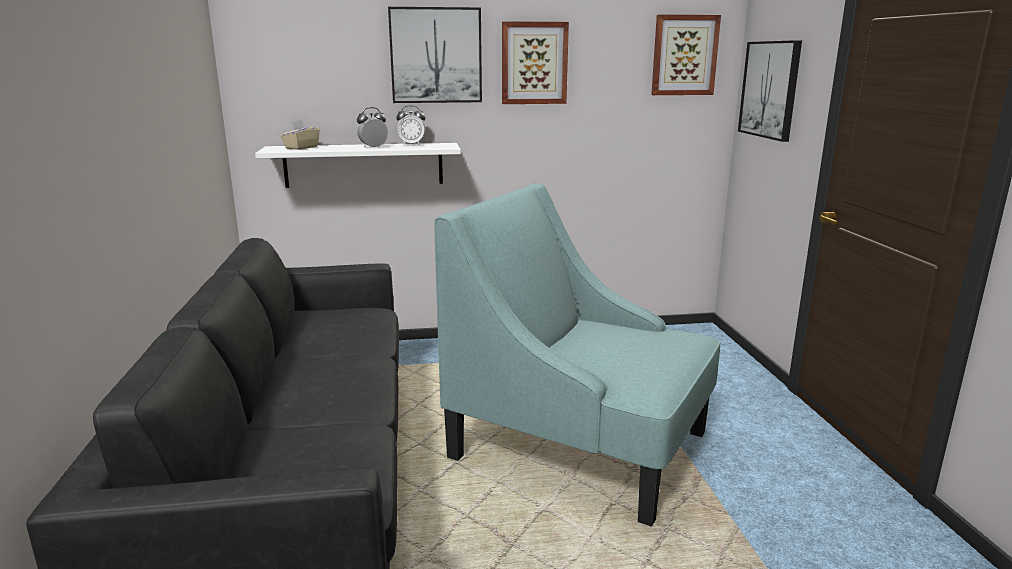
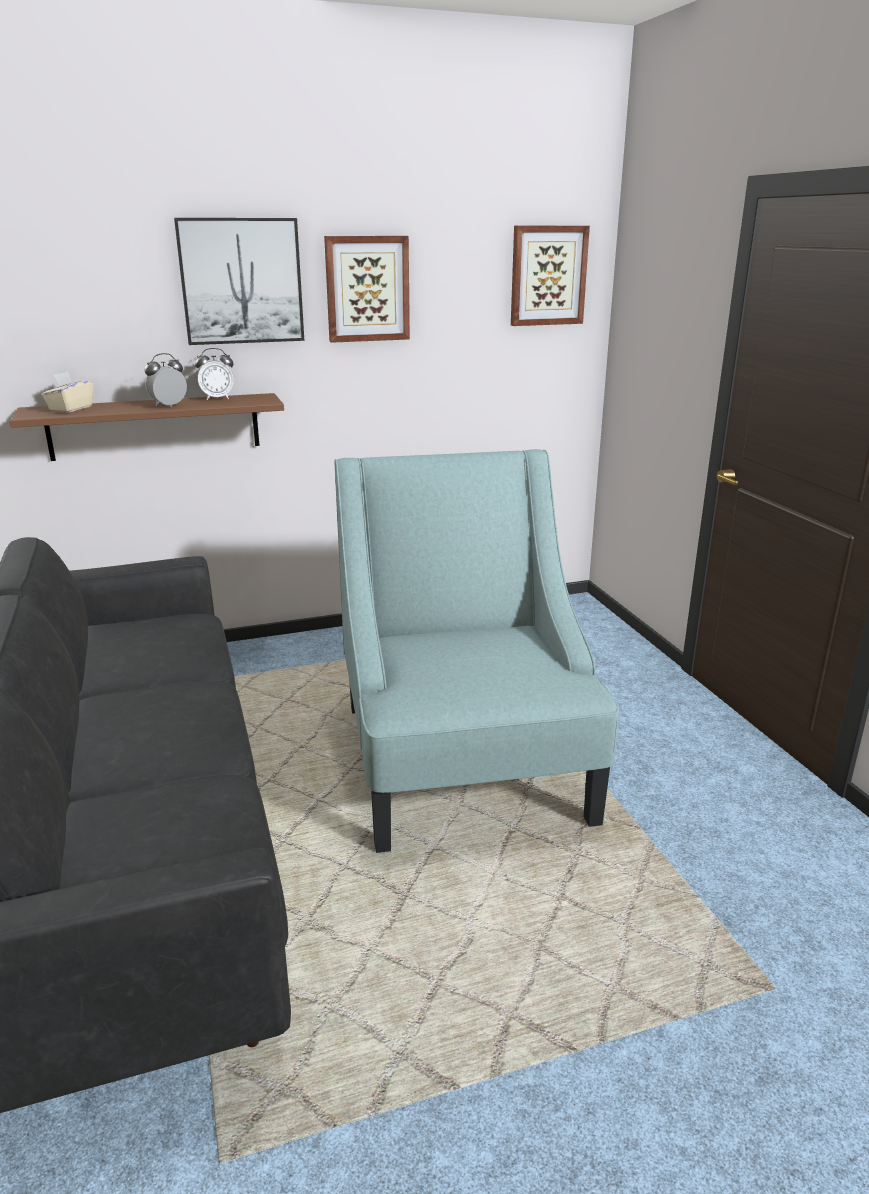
camera: 10 degrees left, 5 degrees up
(364, 165) = (155, 426): white shelf -> brown shelf
(581, 445) = (463, 762): turquoise armchair -> turquoise armchair turned 60 degrees clockwise
(770, 89) = (651, 319): picture -> none

